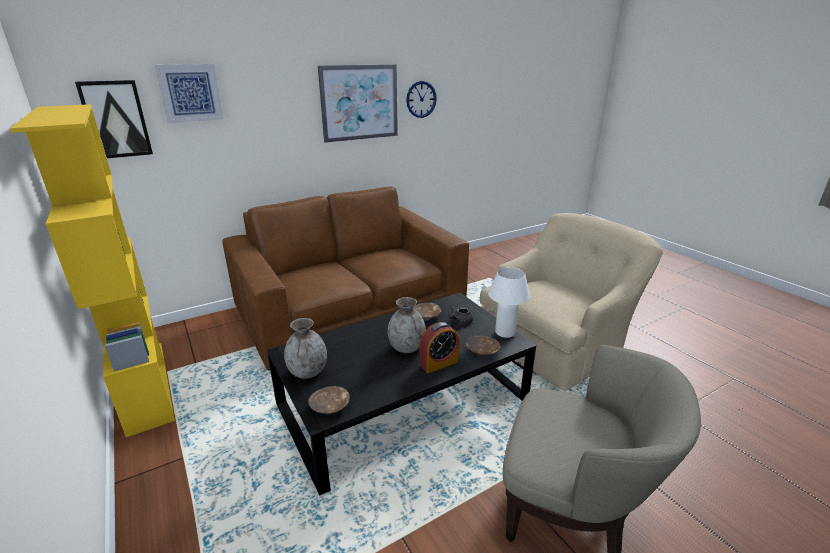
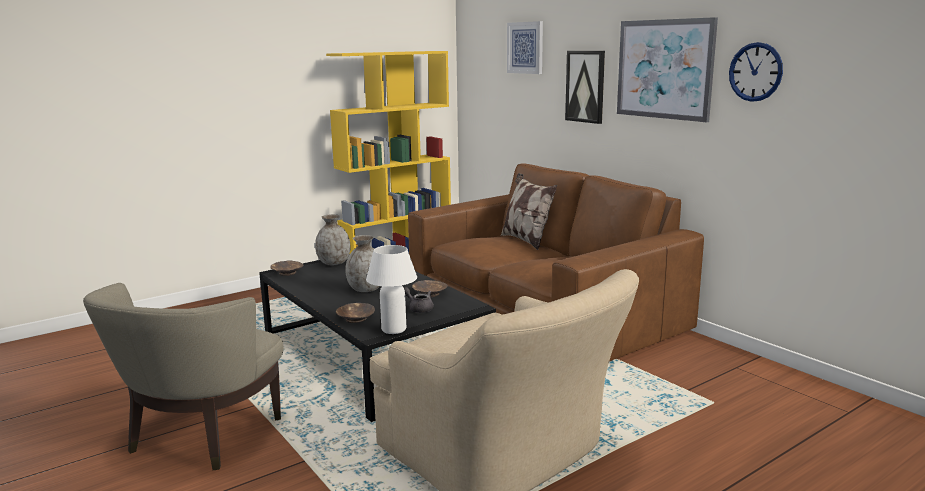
camera: 85 degrees right, 10 degrees down
(116, 119) = (485, 66): picture -> picture (585, 86)
(307, 267) = (526, 240): none -> pillow
(439, 363) = (337, 302): alarm clock -> none

